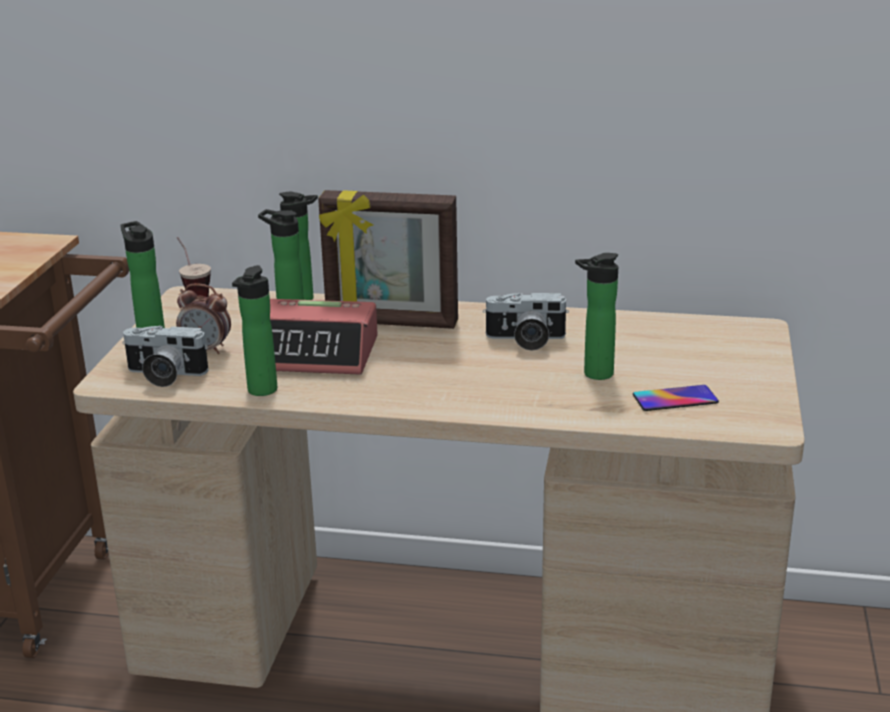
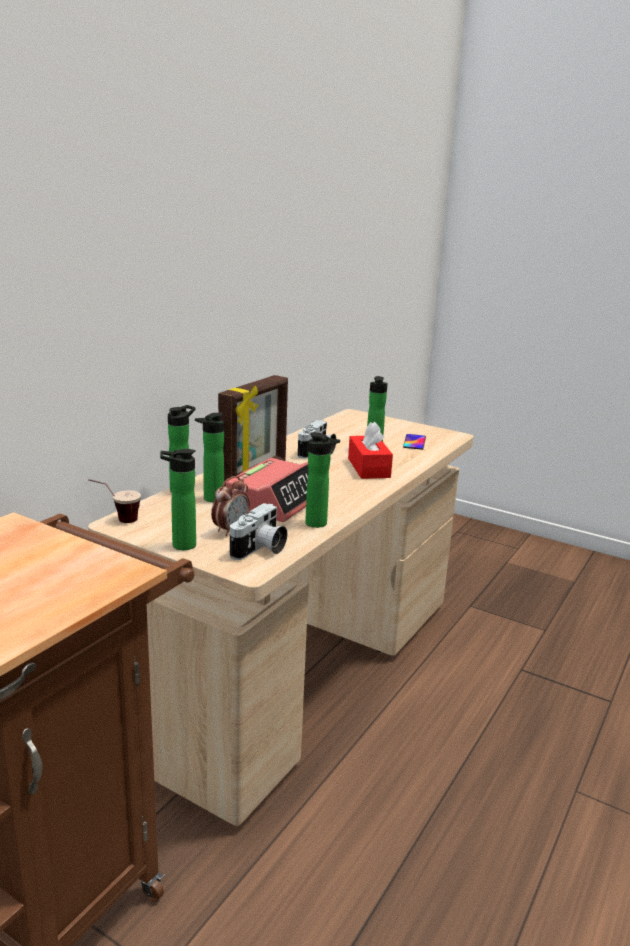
camera: 70 degrees left, 5 degrees down
(502, 385) = (368, 468): none -> red tissue box

